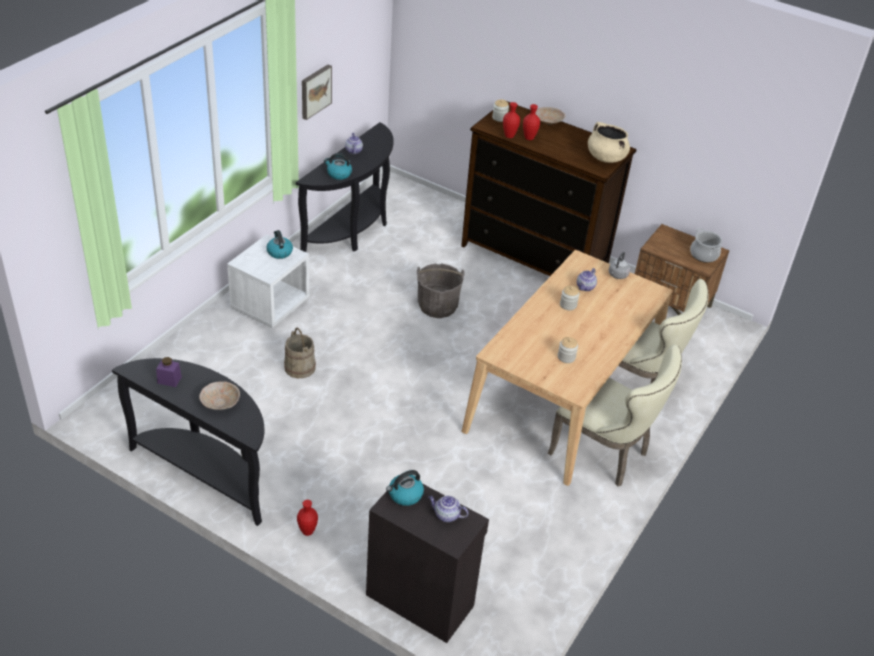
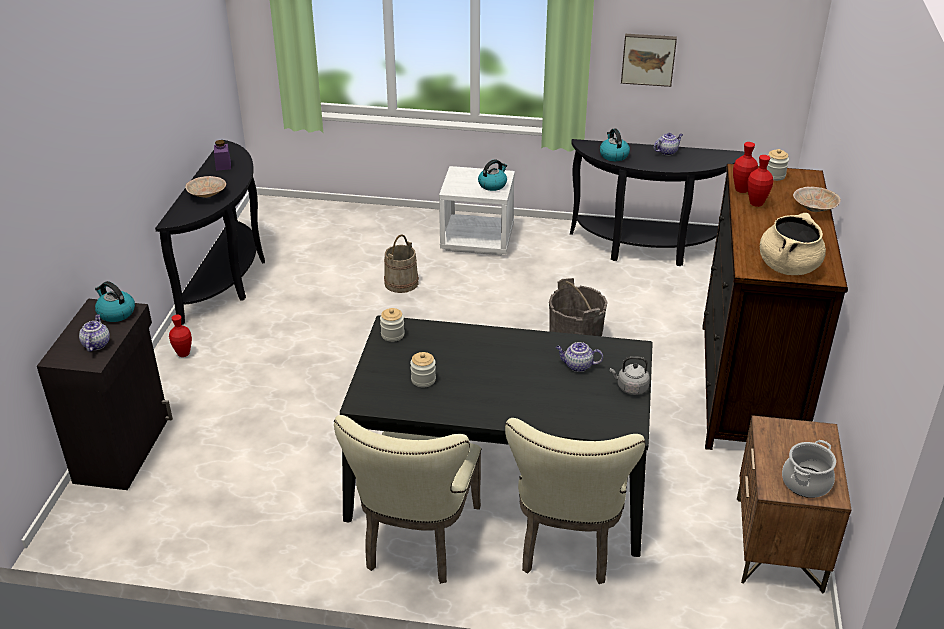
camera: 70 degrees right, 5 degrees down
(563, 395) = (500, 479): beige dining table -> black dining table
(568, 305) = (528, 360): jar -> jar (392, 335)

